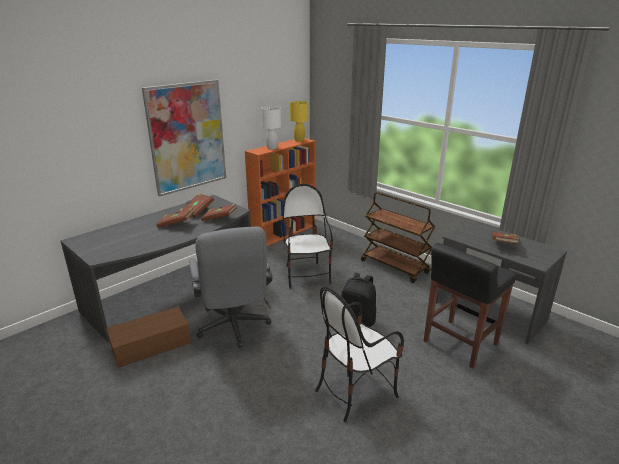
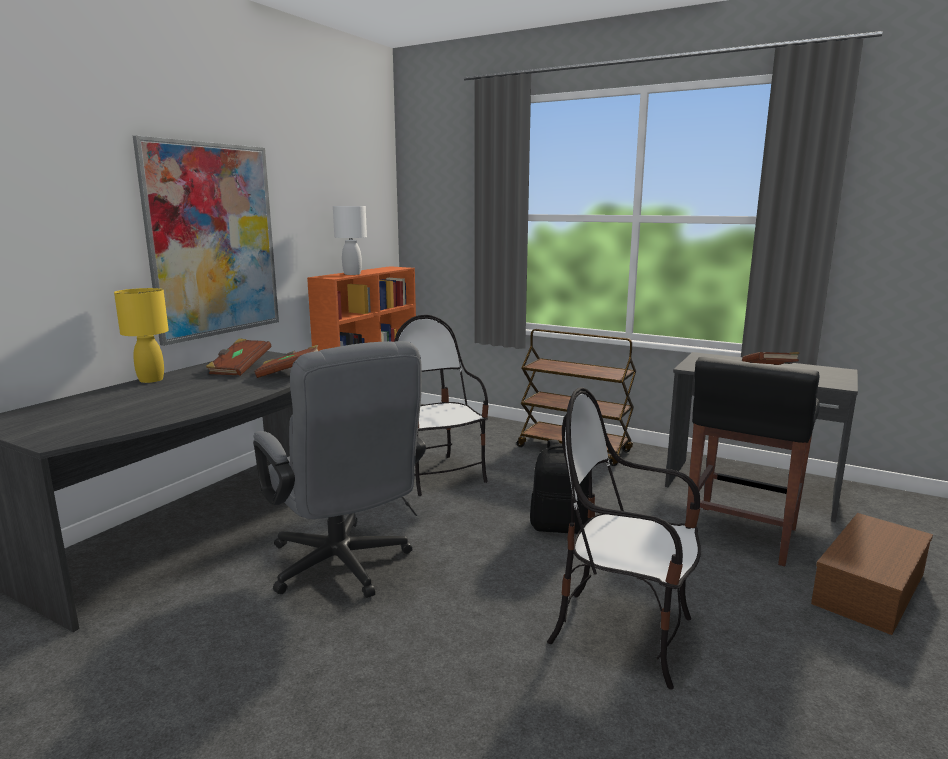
camera: 15 degrees left, 10 degrees down
(152, 344) = (180, 620): brown storage box -> brown storage box (868, 587)
(176, 224) = (208, 385): brown book -> none
(299, 140) = (389, 268): yellow table lamp -> yellow table lamp (151, 380)
(355, 391) = (623, 634): chair -> chair turned 75 degrees clockwise

